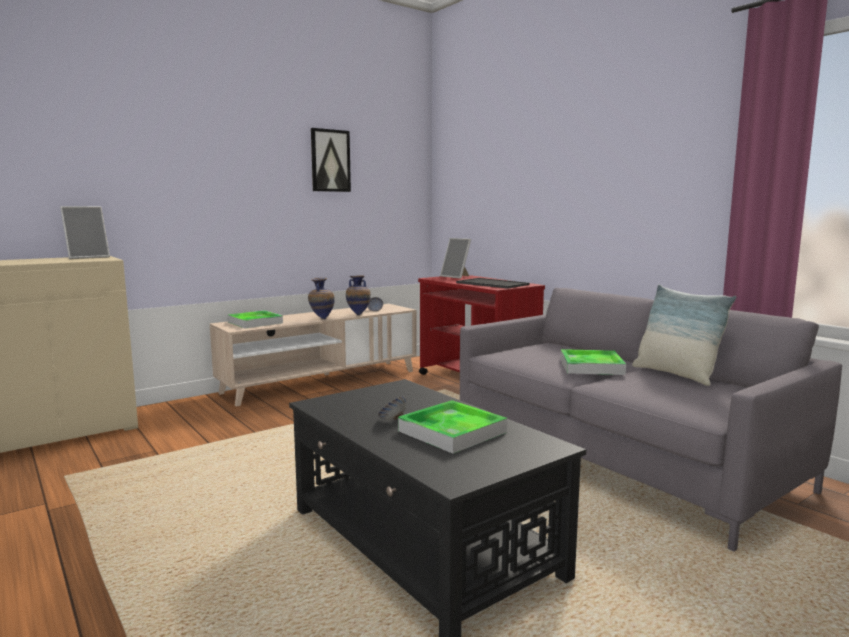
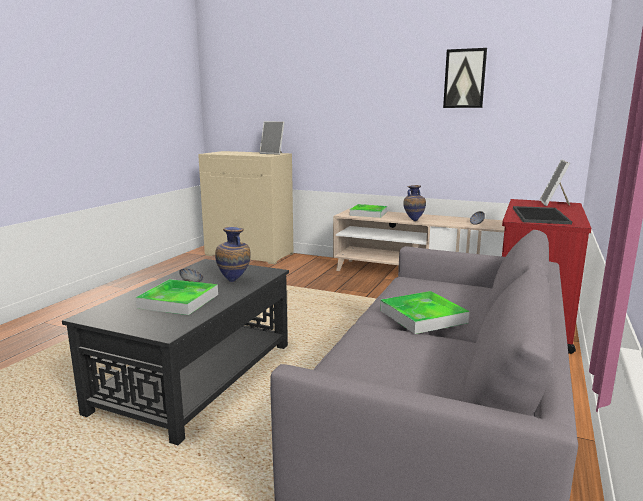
camera: 60 degrees right, 5 degrees up
(358, 314) = (450, 223): vase -> vase (234, 281)
(675, 374) = (458, 358): pillow -> none

